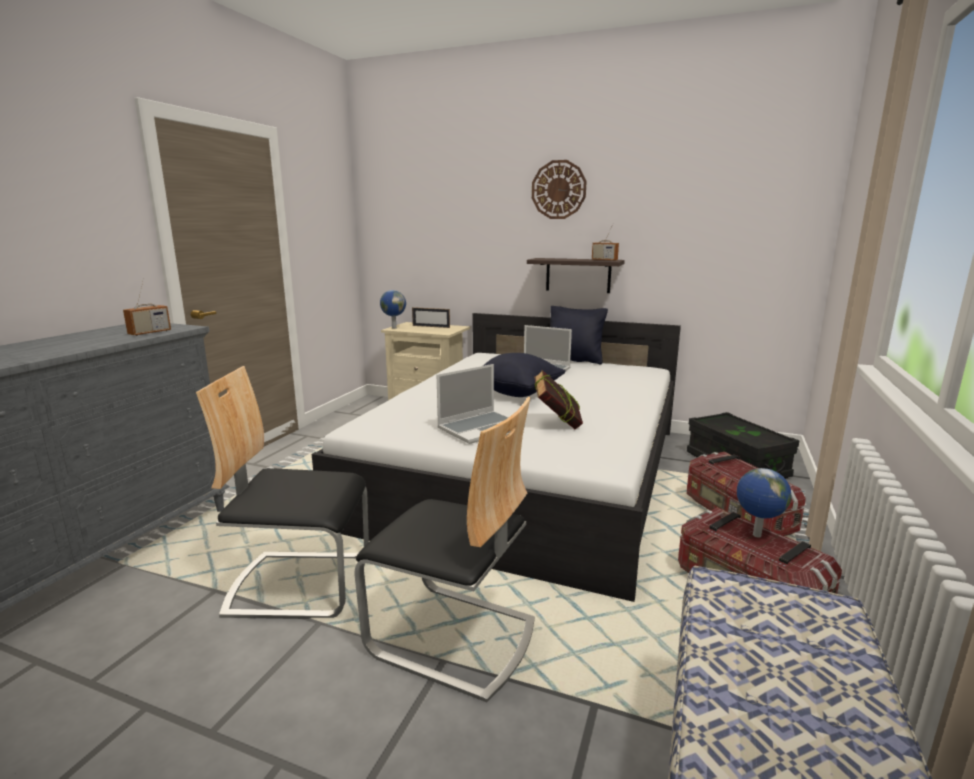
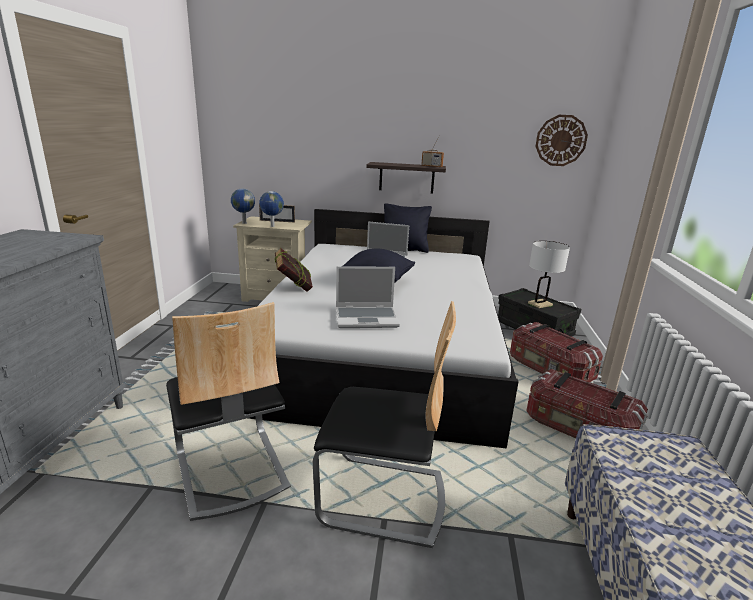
camera: 15 degrees left, 5 degrees up
(150, 333) = (46, 245): radio -> none
(299, 583) = (230, 469): chair -> chair turned 105 degrees counterclockwise
(481, 428) = (367, 318): laptop -> laptop turned 45 degrees clockwise
(557, 425) = (425, 311): book -> book (294, 289)
(558, 189) = (391, 103): wall clock -> wall clock (561, 140)
(742, 432) = (540, 304): none -> white table lamp
(756, 535) = (586, 389): globe -> globe (272, 226)

